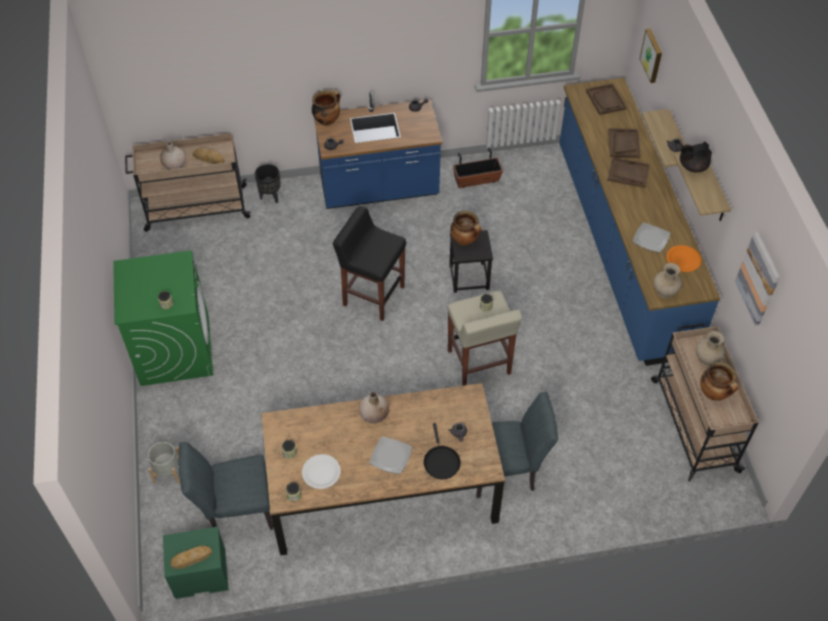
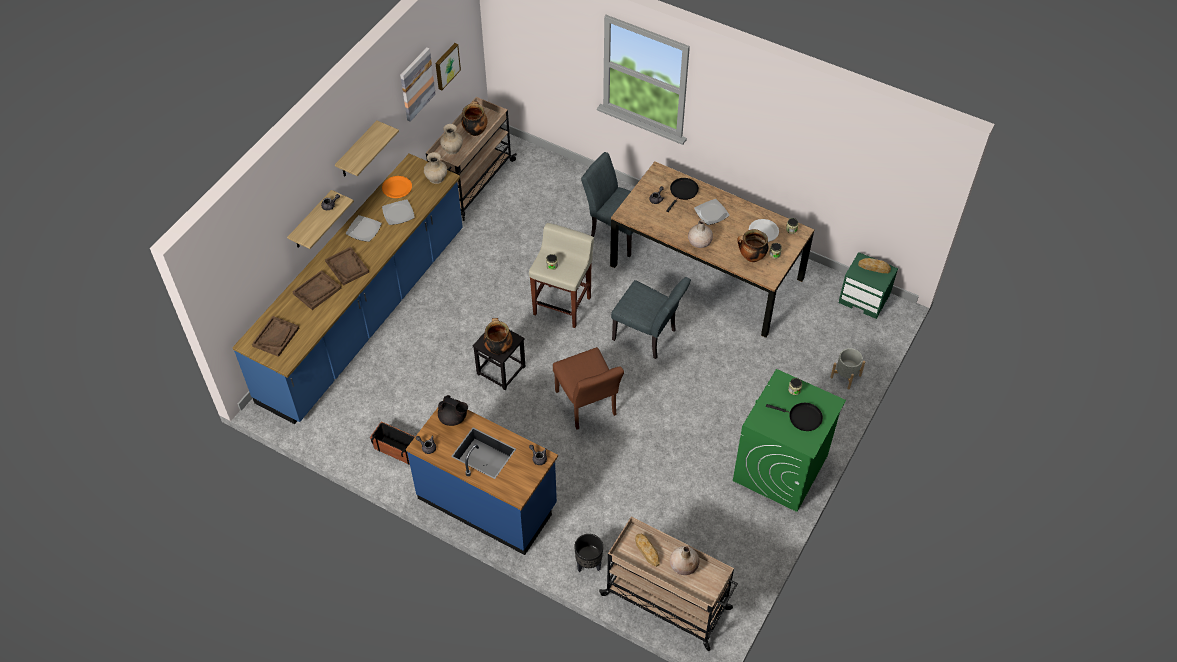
camera: 140 degrees left, 0 degrees up
(143, 285) = (802, 418): none -> black frying pan
(234, 511) = (815, 321): grey chair -> grey chair (648, 337)
(327, 120) = (516, 491): cooking pot -> cooking pot (751, 257)
(372, 295) = (588, 407): black stool -> brown chair
(652, 55) = (244, 269): picture -> picture (446, 66)
(657, 207) = (363, 230): none -> plate
(692, 166) = (358, 159): black teapot -> black teapot (453, 418)

